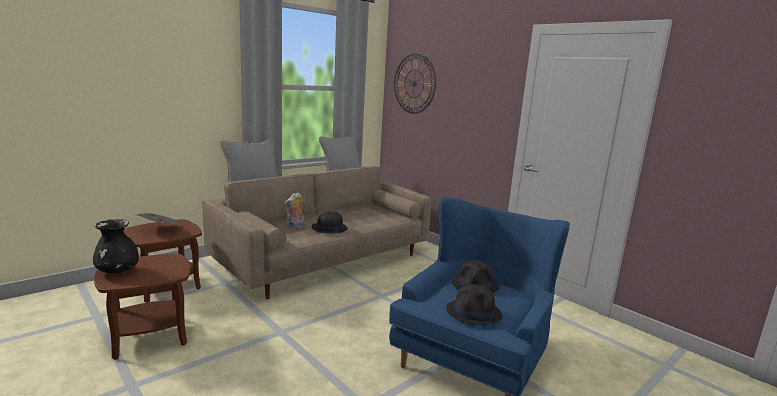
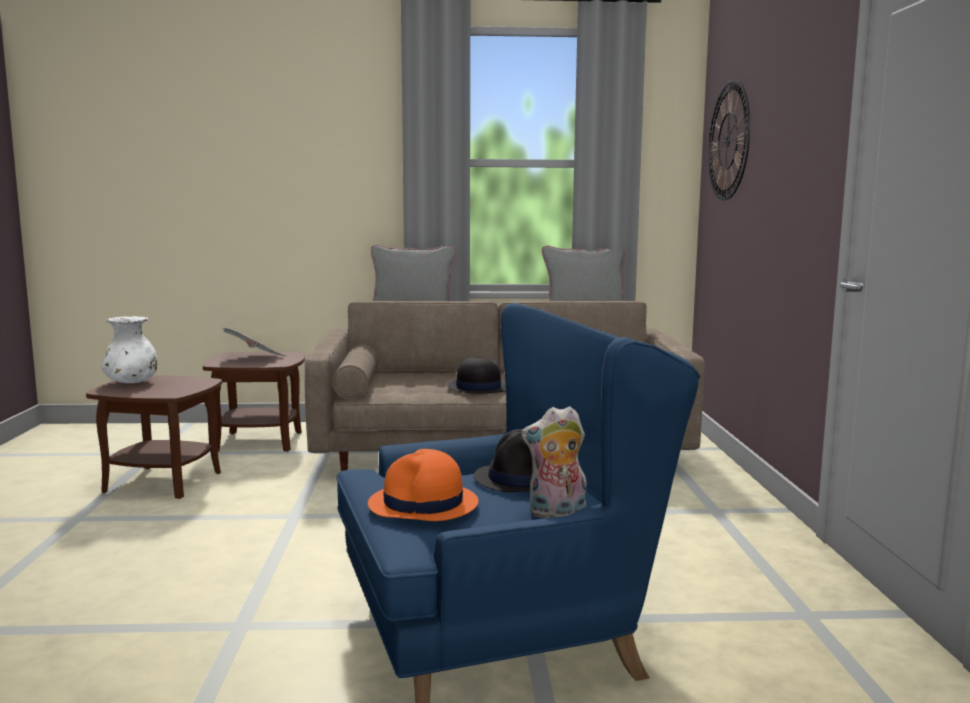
camera: 40 degrees right, 5 degrees down
(117, 271) = (132, 383): black vase -> white vase
(295, 227) = (433, 381): plush toy -> plush toy (556, 515)
(474, 312) = (423, 505): black hat -> orange hat

